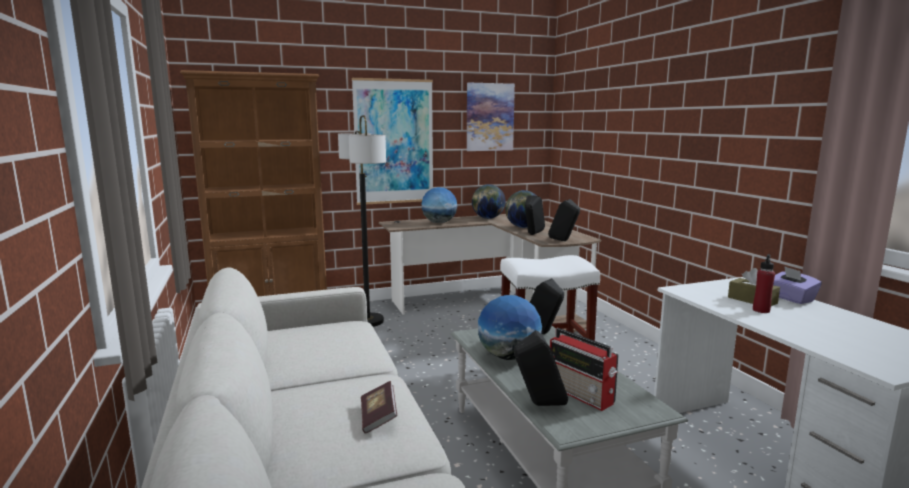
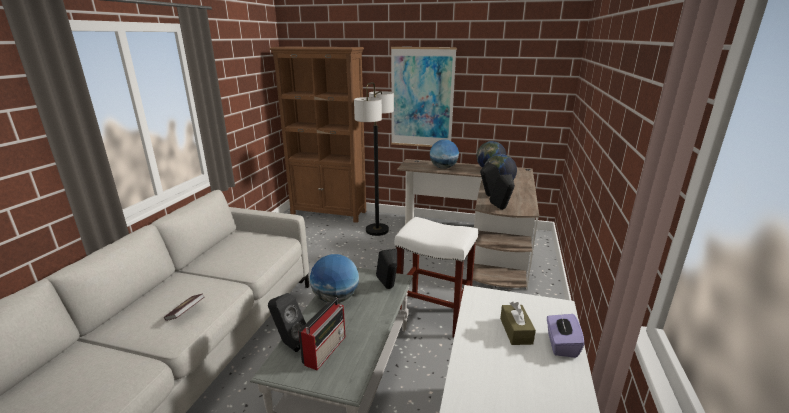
camera: 35 degrees right, 10 degrees up
(489, 117) = (509, 80): picture -> none
(582, 395) = (325, 349): radio -> radio turned 150 degrees counterclockwise
(761, 310) = (497, 345): red bottle -> none

